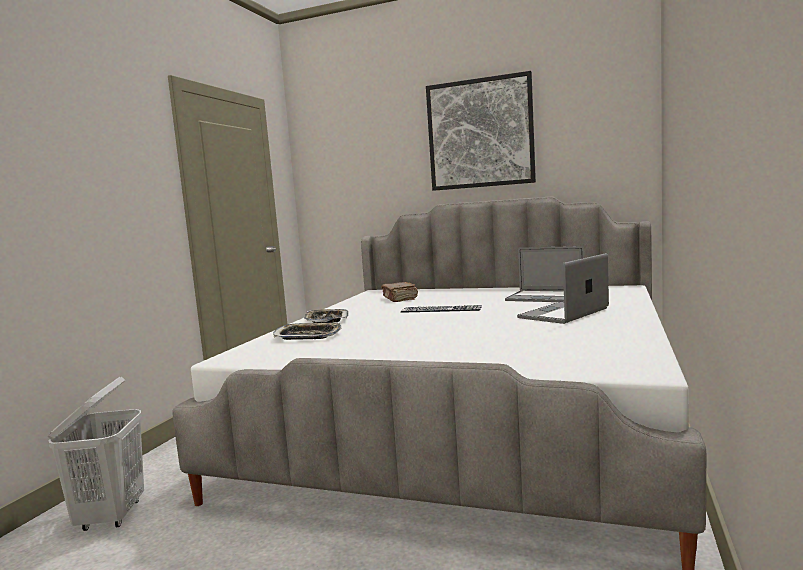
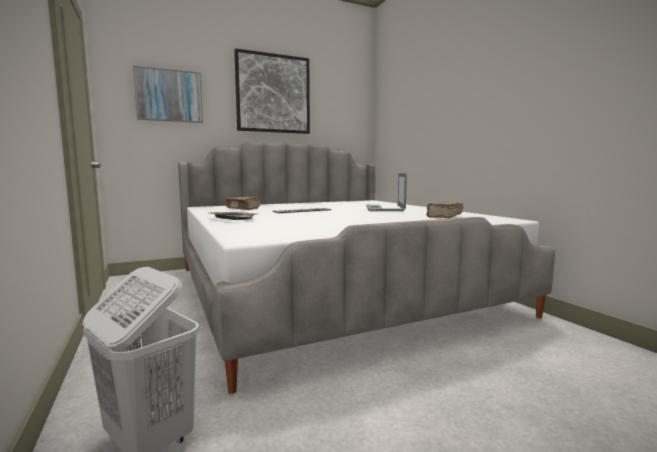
camera: 45 degrees left, 0 degrees up
(308, 336) = (260, 225): tray -> none
(358, 160) = (169, 95): none -> picture
(545, 297) = (344, 204): laptop -> none
(569, 345) = (444, 216): none -> brown book

